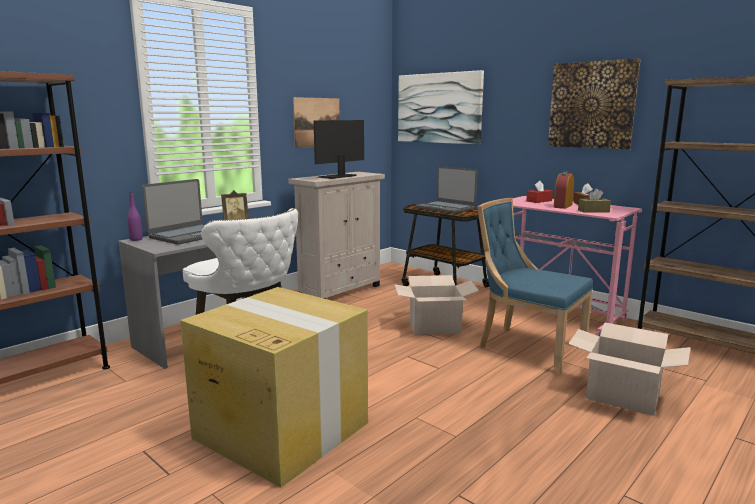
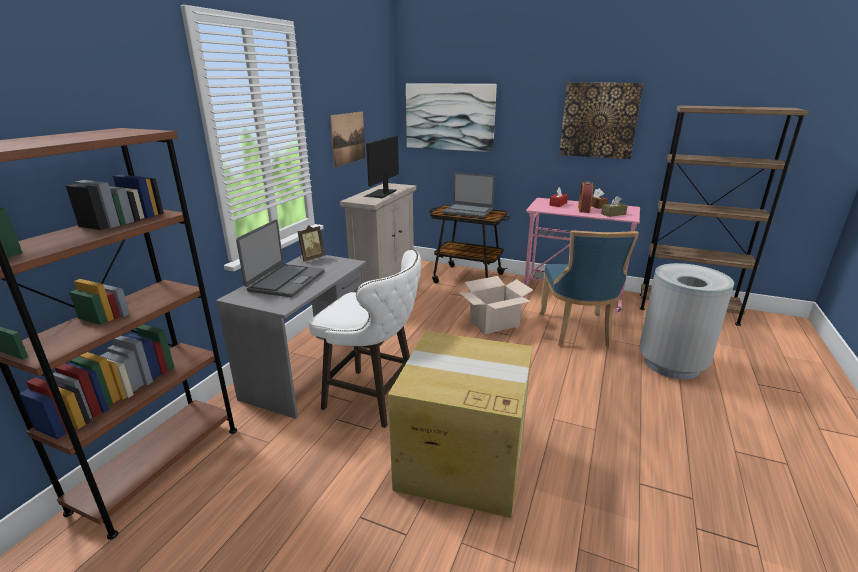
camera: 20 degrees left, 10 degrees up
(136, 239) = (235, 296): purple bottle -> none
(527, 347) = (577, 331): blue chair -> blue chair turned 105 degrees counterclockwise
(623, 396) = (671, 364): cardboard box -> grey trash can

